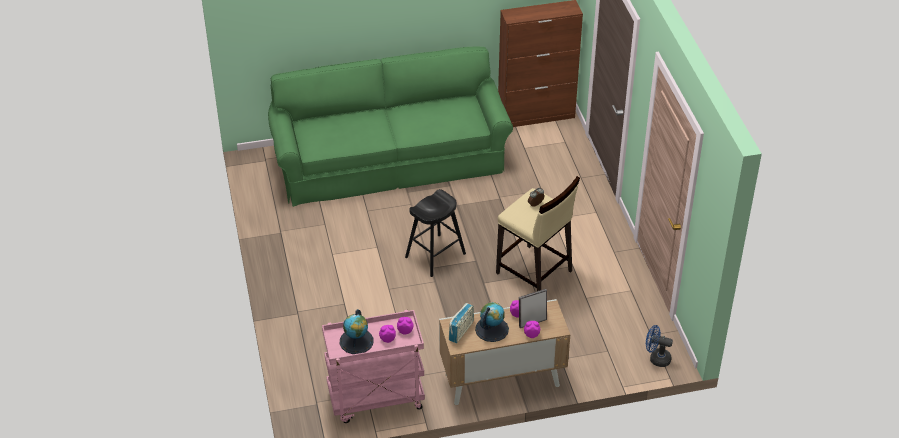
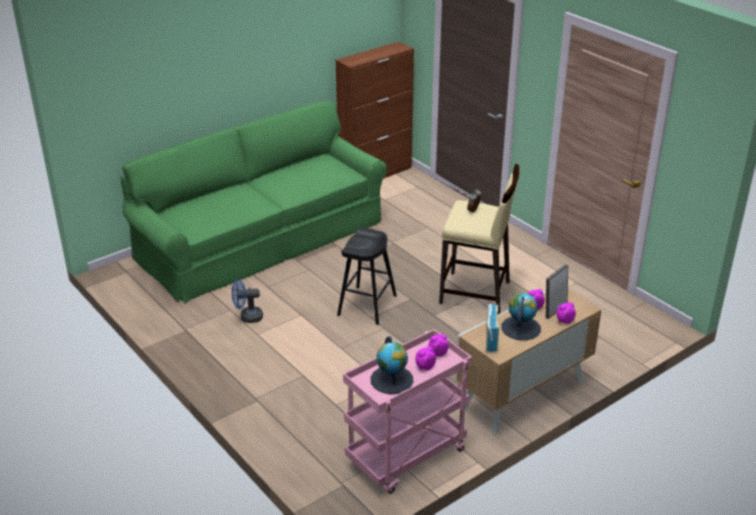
camera: 25 degrees left, 10 degrees down
(656, 358) = (649, 330): blue fan -> blue fan (247, 317)

